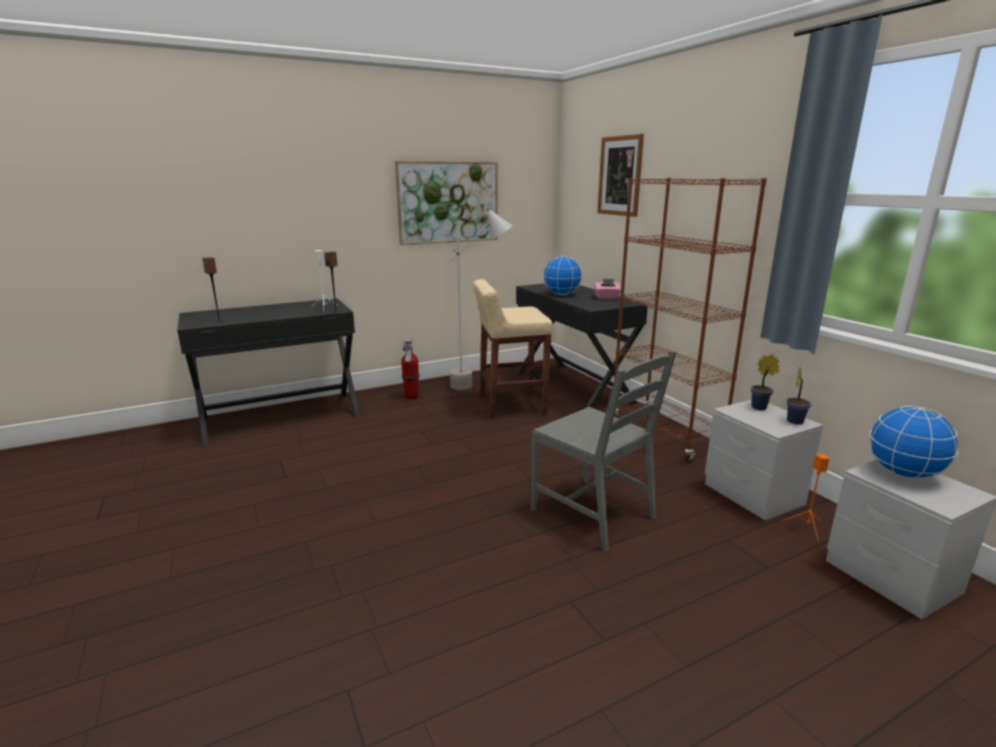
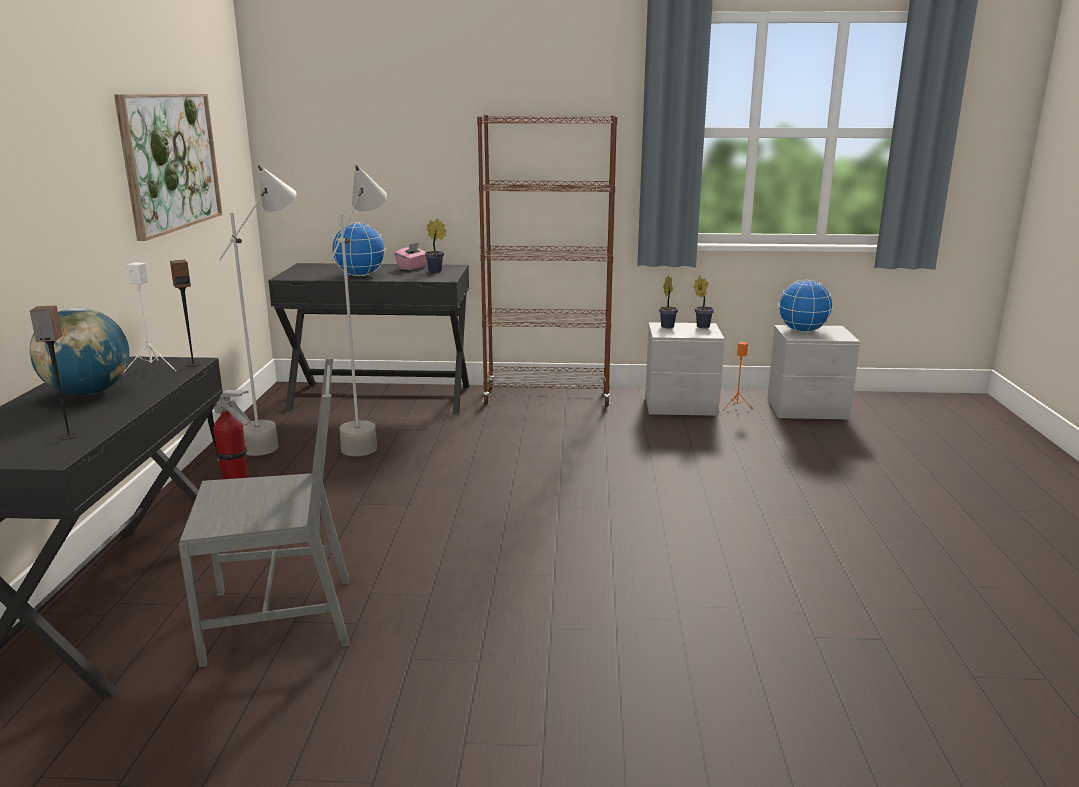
camera: 60 degrees left, 0 degrees up
(280, 310) = (88, 393): none -> globe
(510, 404) = (370, 438): beige stool -> grey floor lamp
(594, 513) = (648, 466): grey chair -> grey chair (282, 618)
(610, 303) = (437, 271): none -> potted plant
(620, 176) = (388, 113): picture -> none

